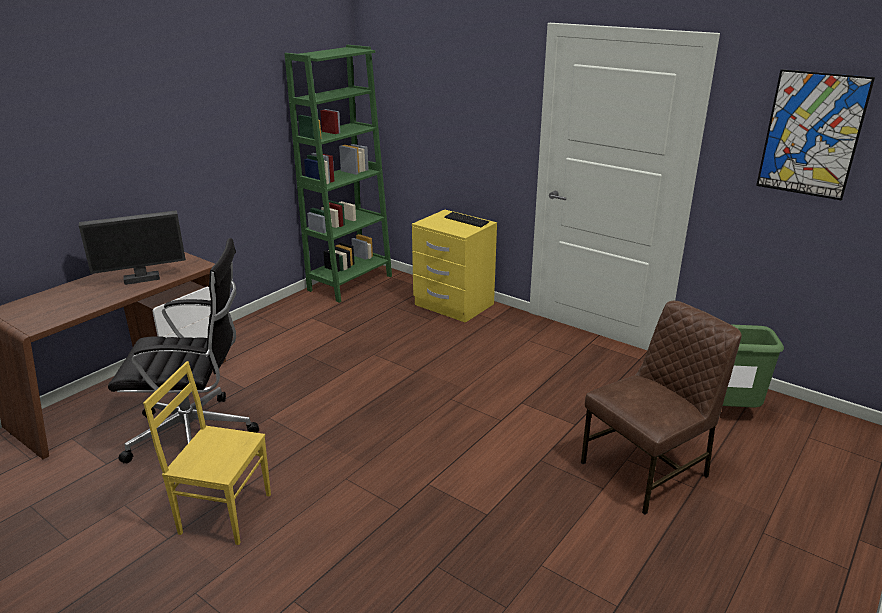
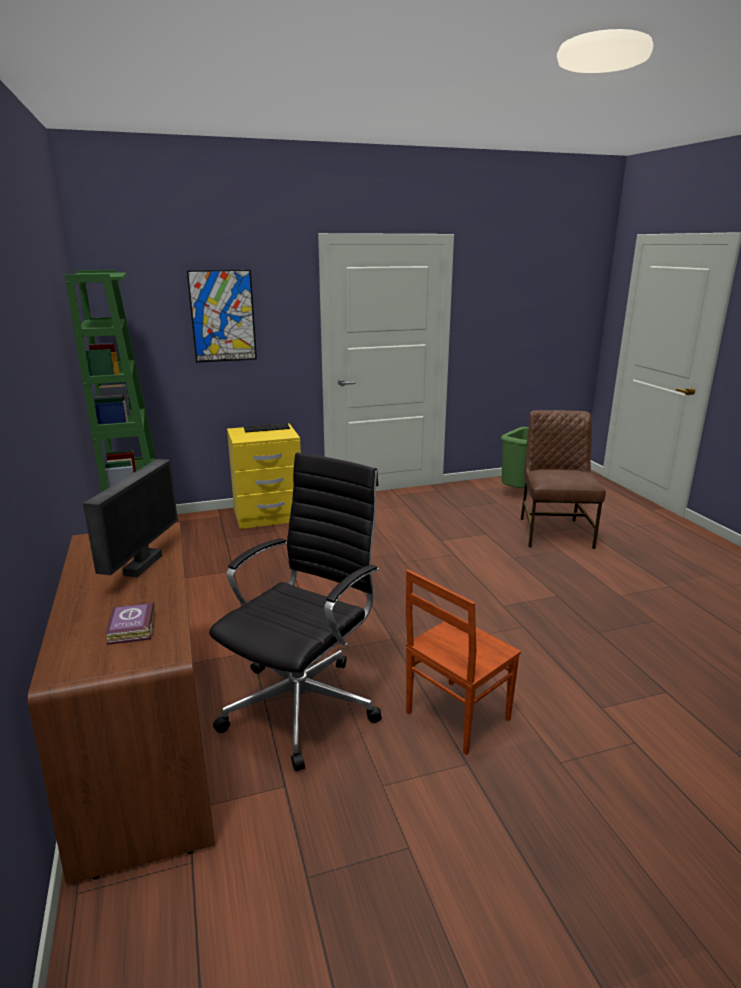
camera: 55 degrees left, 5 degrees down
(58, 307) = (130, 628): none -> book
(225, 512) = (455, 716): yellow chair -> brown chair
(811, 135) = (514, 296): picture -> picture (222, 316)

